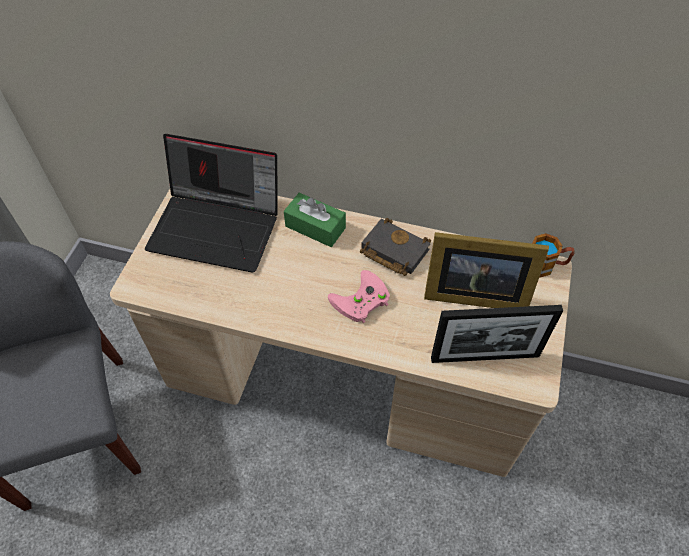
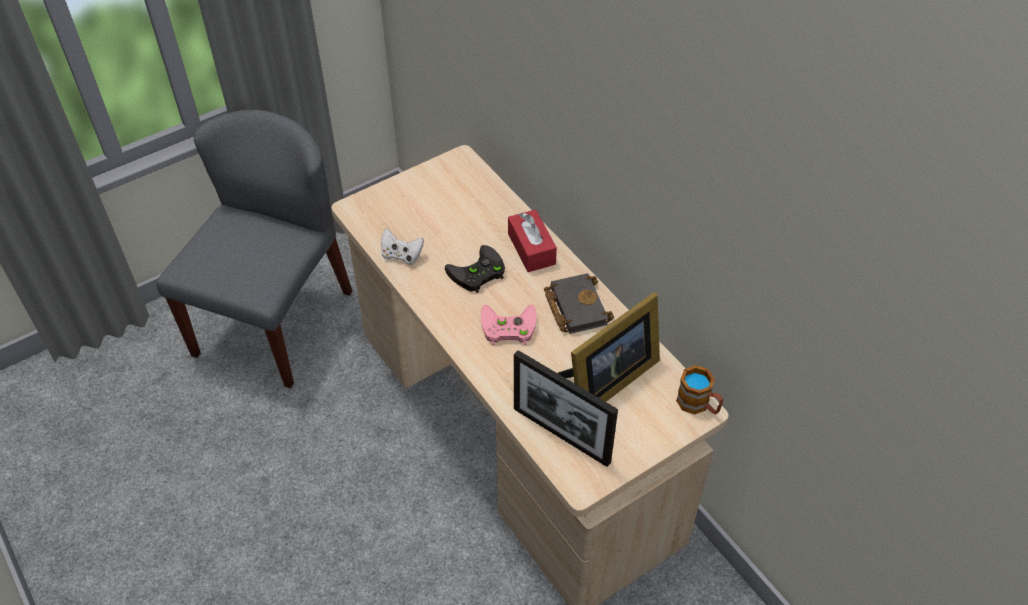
camera: 40 degrees right, 5 degrees down
(217, 299) = (401, 256): none -> white game controller
(218, 227) = (456, 202): laptop -> none
(294, 274) = (476, 274): none -> black game controller
(315, 227) = (531, 249): green tissue box -> red tissue box
(472, 292) = (606, 382): picture frame -> picture frame turned 90 degrees counterclockwise

